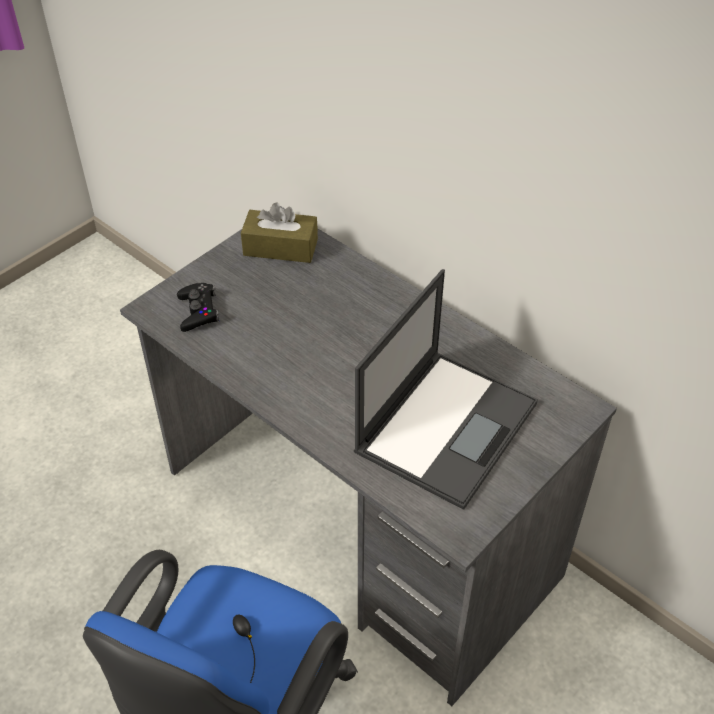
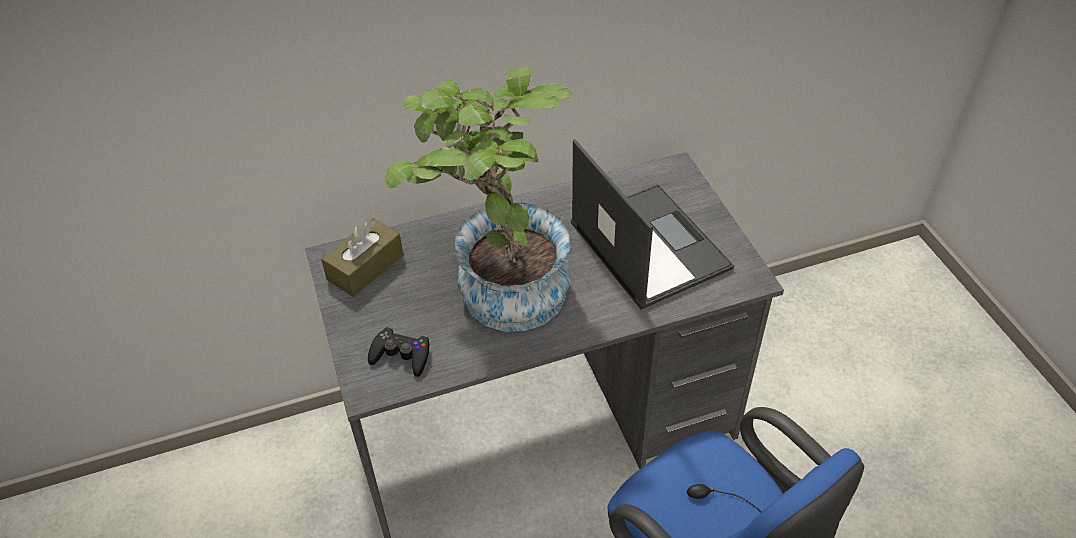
camera: 60 degrees left, 0 degrees up
(315, 339) = (498, 287): none -> potted plant

